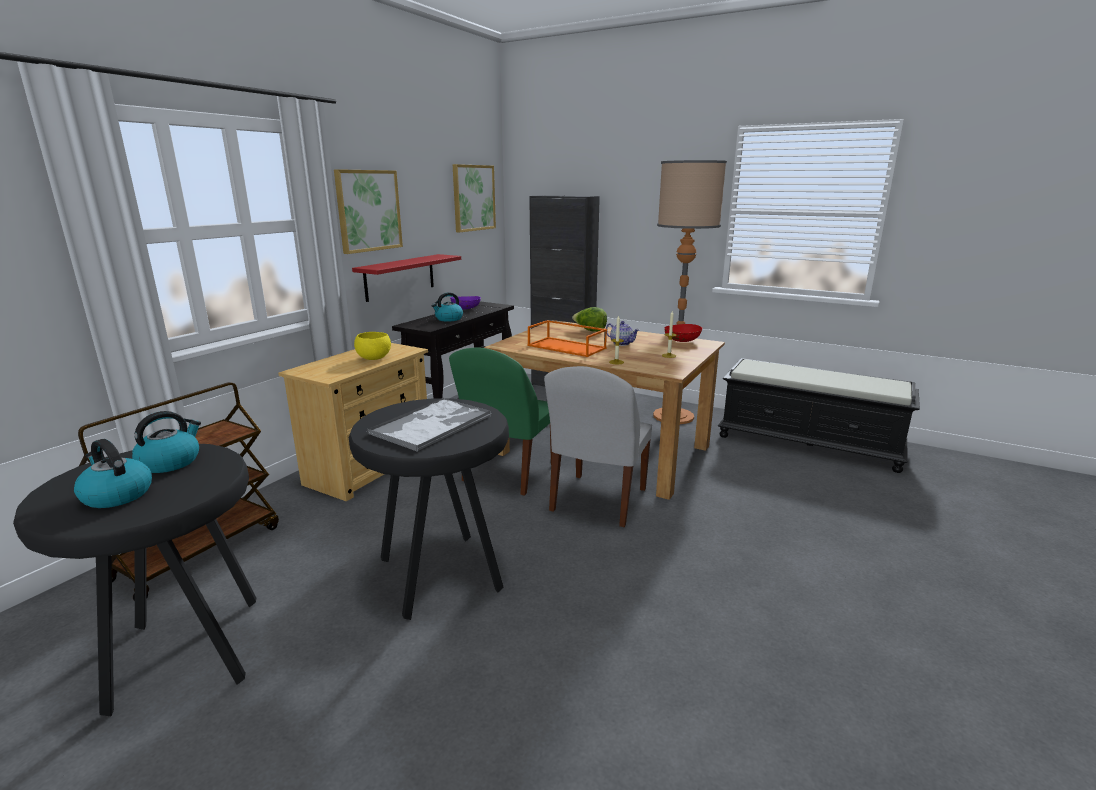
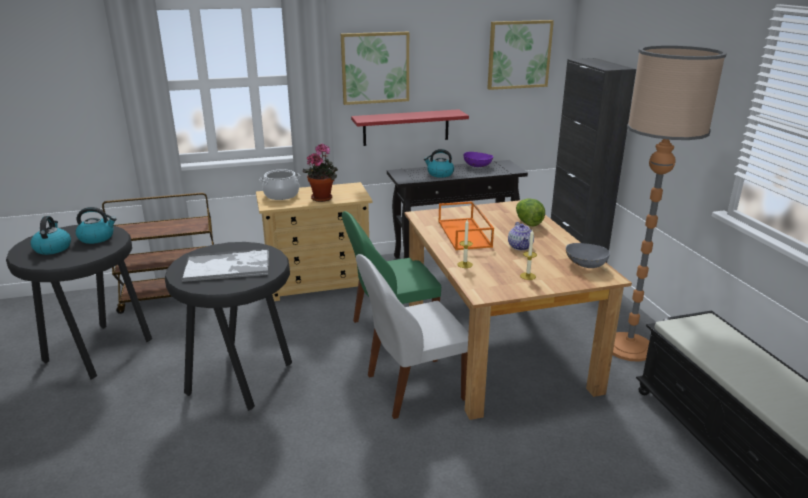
camera: 45 degrees right, 5 degrees up
(321, 367) = (281, 195): none -> cooking pot
(374, 358) = (323, 197): yellow bowl -> potted plant
(682, 341) = (585, 265): red bowl -> grey bowl

